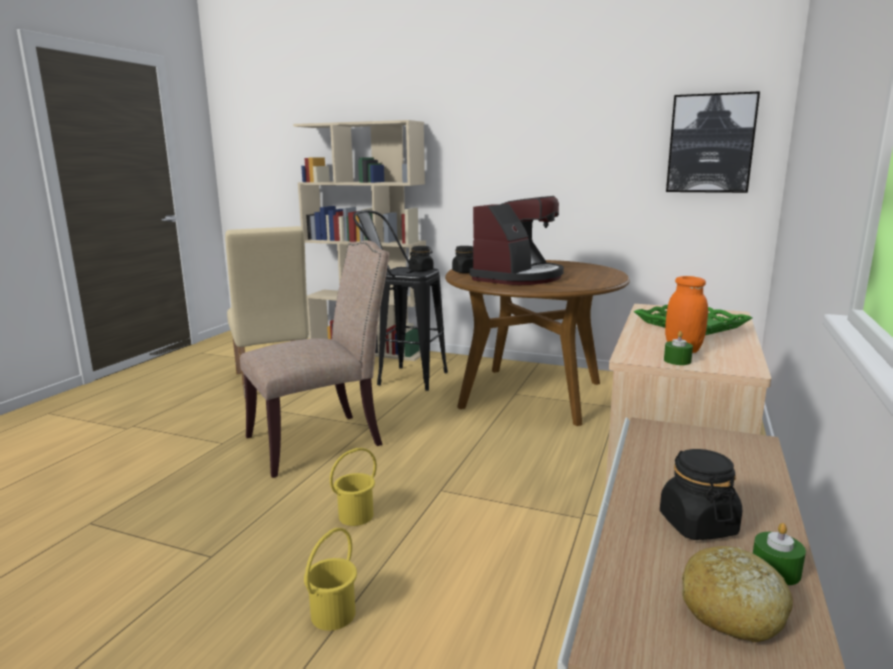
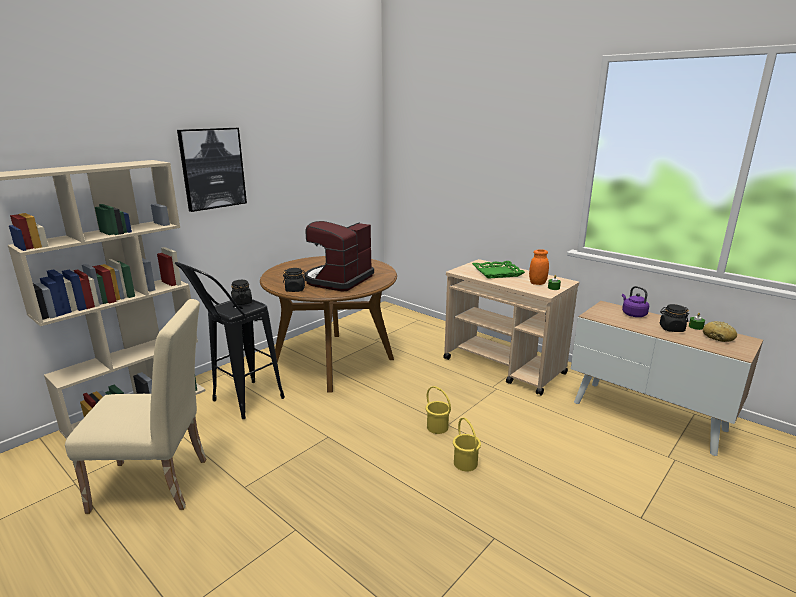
camera: 70 degrees left, 5 degrees up
(320, 441) = (338, 466): beige chair -> none
(334, 614) = (565, 485): yellow bucket -> yellow bucket (437, 427)
(518, 277) = (338, 280): coffee machine -> coffee machine turned 120 degrees counterclockwise
(710, 144) = (353, 163): picture -> picture (212, 168)
(735, 473) = (633, 314): none -> purple kettle

